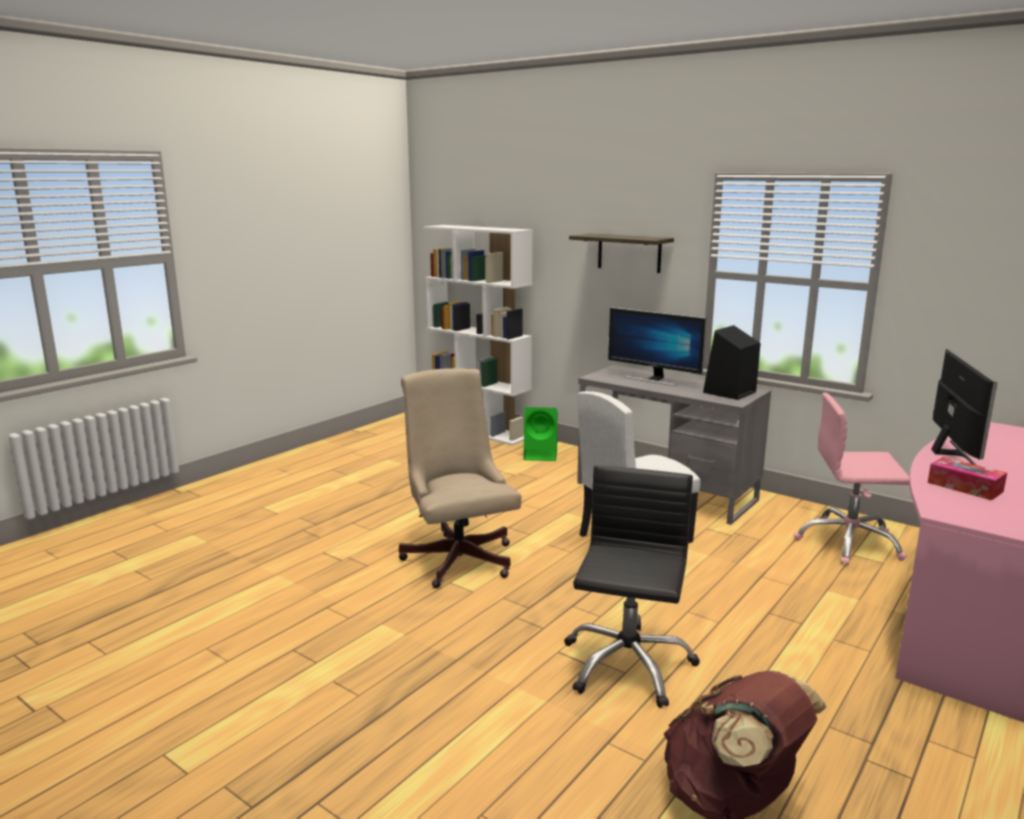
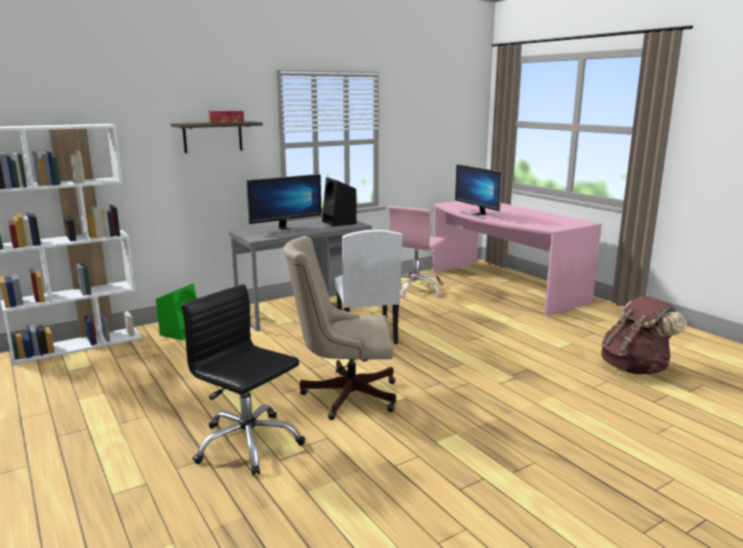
camera: 70 degrees left, 0 degrees up
(627, 664) = (519, 367): black office chair -> black office chair (248, 444)
(951, 453) = (477, 214): monitor -> monitor turned 150 degrees counterclockwise
(964, 487) = (521, 221): tissue box -> tissue box (226, 122)

